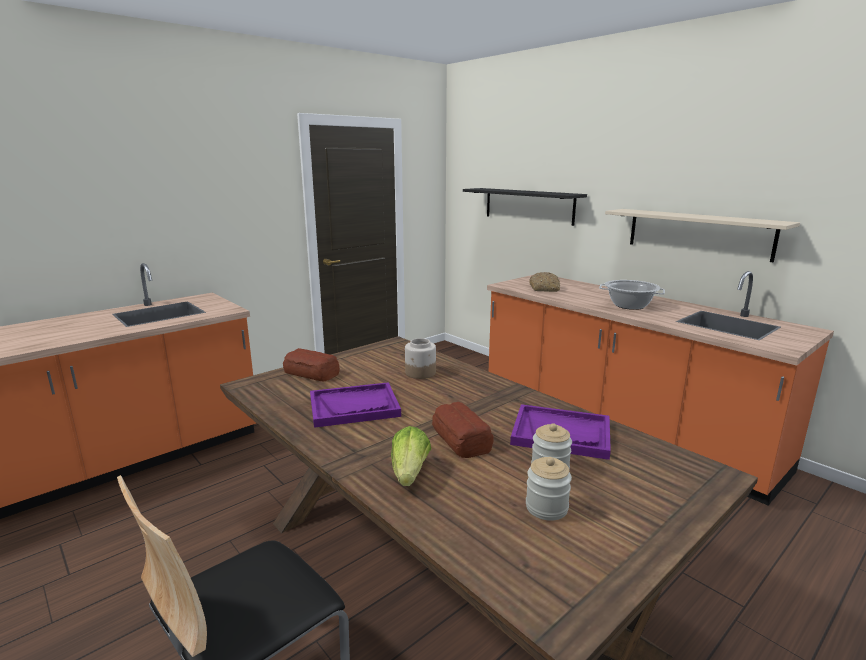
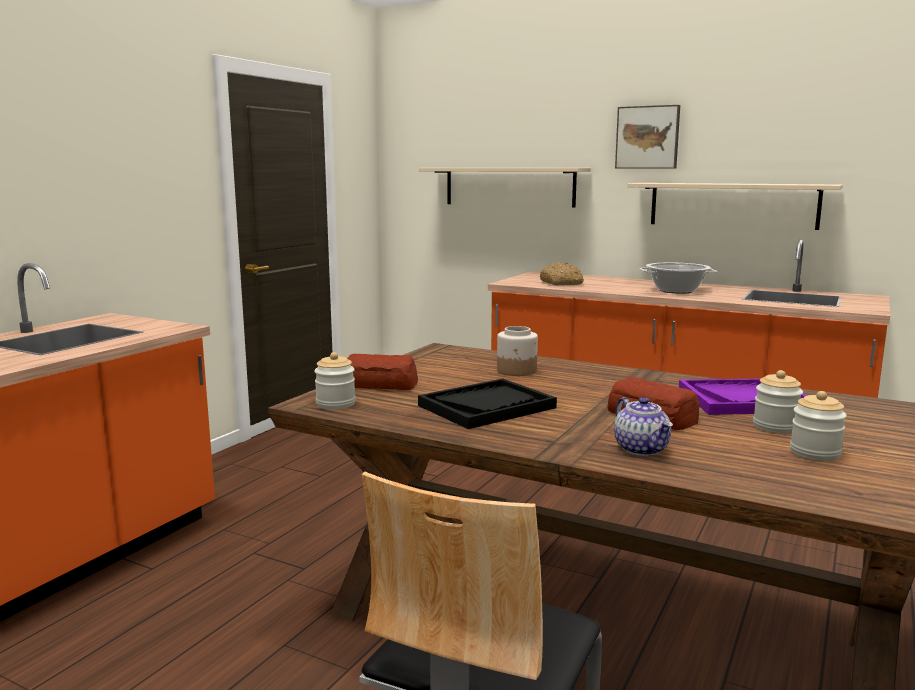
camera: 20 degrees left, 5 degrees down
(262, 388) = (335, 404): none -> jar
(354, 407) = (487, 406): purple tray -> black tray
(410, 473) = (642, 449): lettuce -> teapot
(528, 205) = (509, 186): black shelf -> beige shelf
(632, 170) = (647, 137): none -> picture

